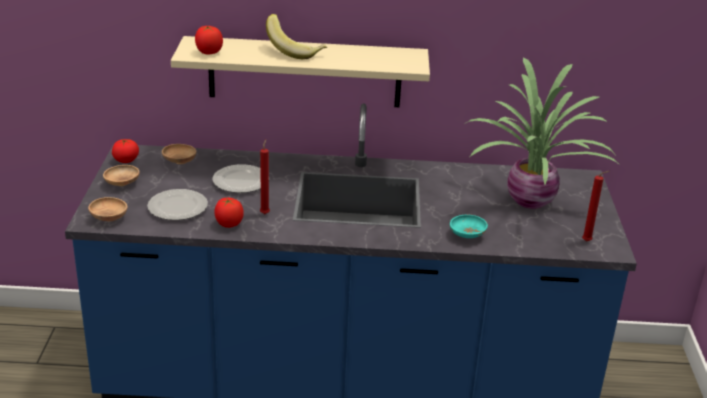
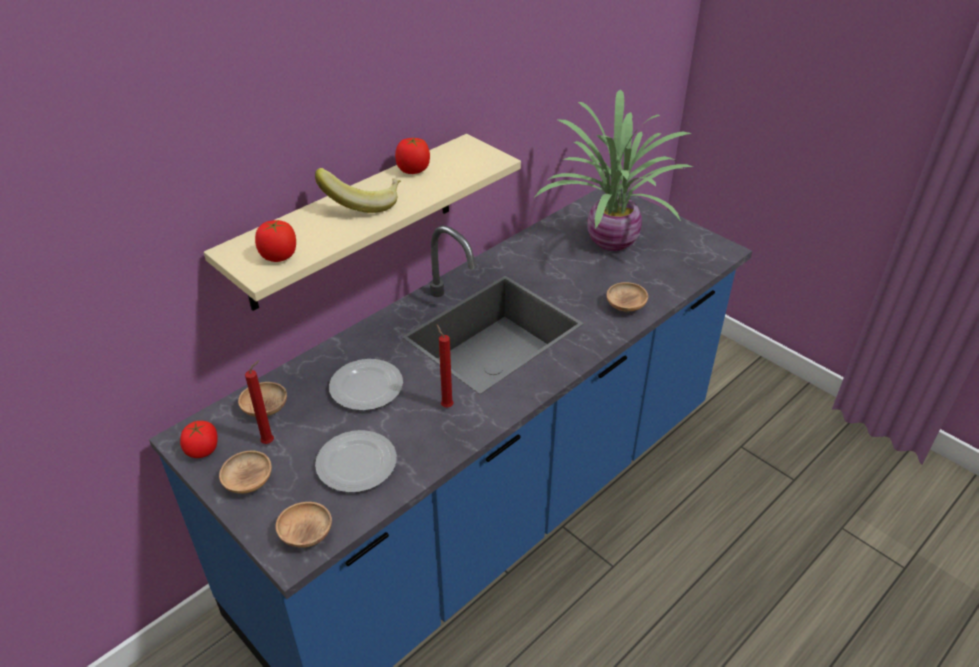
camera: 45 degrees left, 10 degrees up
(228, 224) = (435, 443): tomato -> tomato (413, 170)
(467, 235) = (625, 306): turquoise bowl -> brown bowl
(588, 241) = (701, 253): red candle -> red candle (270, 441)

